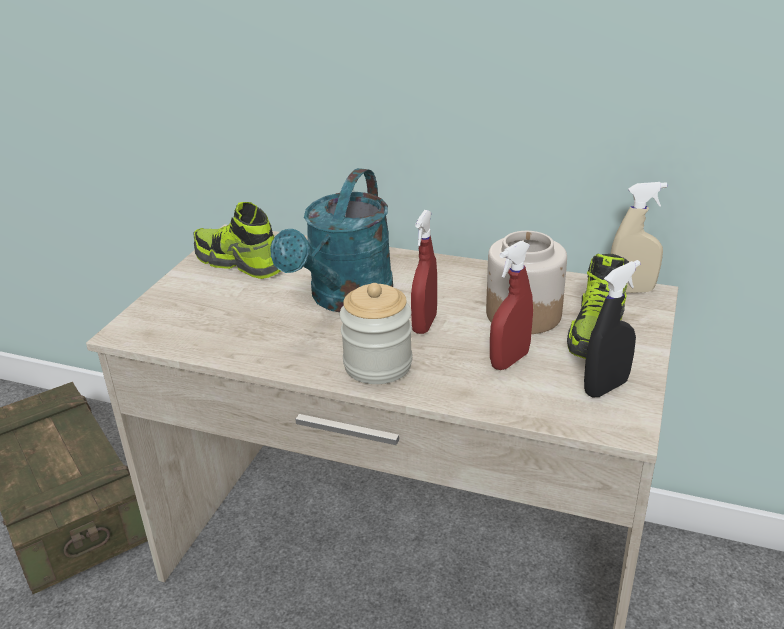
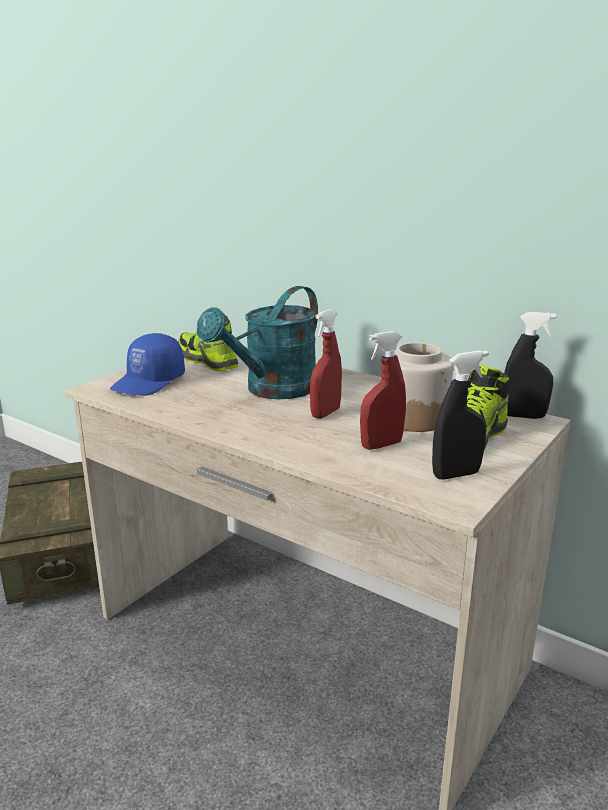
camera: 15 degrees right, 10 degrees down
(188, 311) = (149, 382): none -> blue cap
(378, 365) = (268, 432): jar -> none
(631, 290) = (523, 416): beige spray bottle -> black spray bottle

